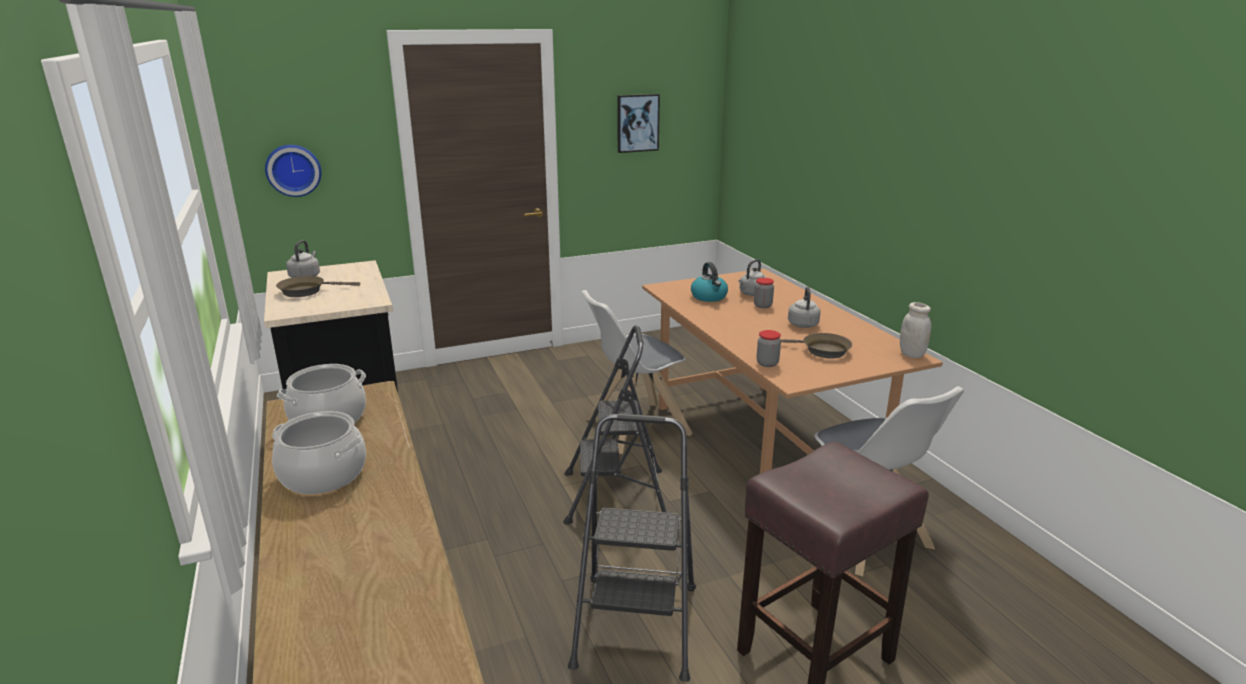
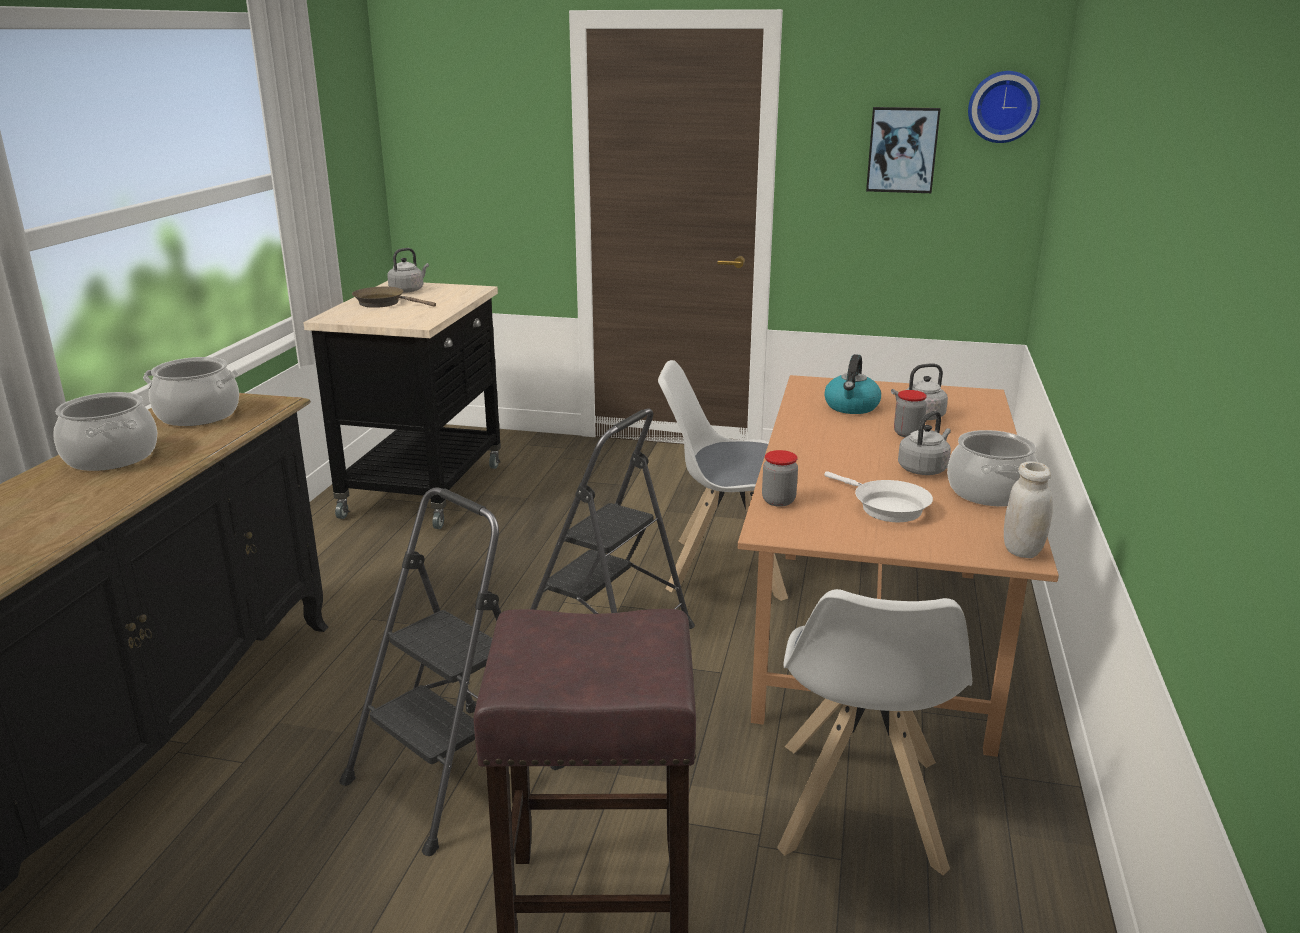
camera: 35 degrees right, 0 degrees up
(293, 170) = (457, 173): wall clock -> wall clock (1003, 106)
(821, 350) = (885, 507): brown frying pan -> white frying pan
(851, 328) = (990, 492): none -> cooking pot

